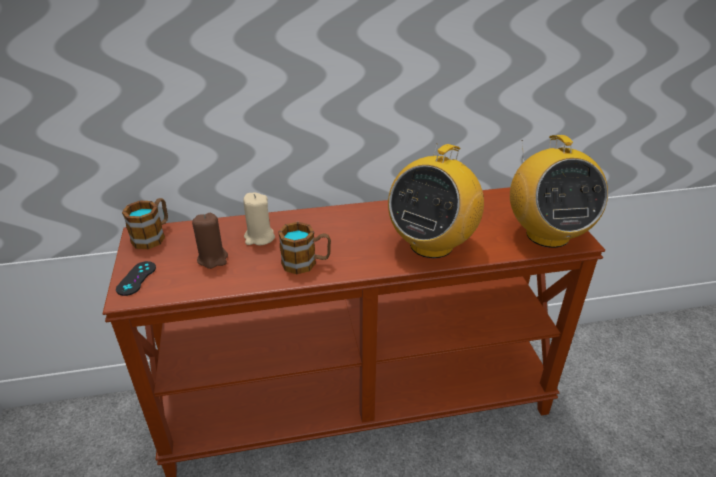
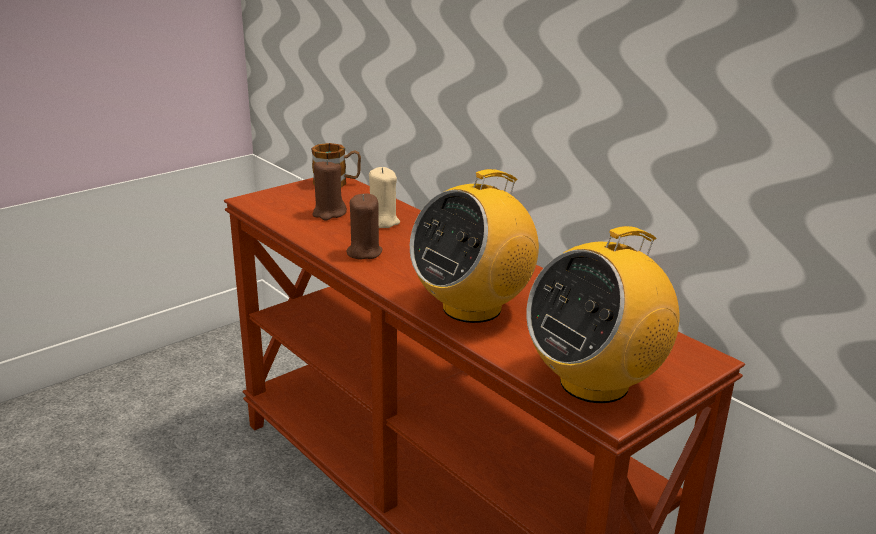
camera: 60 degrees right, 10 degrees down
(136, 278) = (274, 196): black game controller -> none
(306, 263) = (364, 252): mug -> brown candle
(431, 244) = (472, 307): radio -> radio turned 45 degrees counterclockwise

